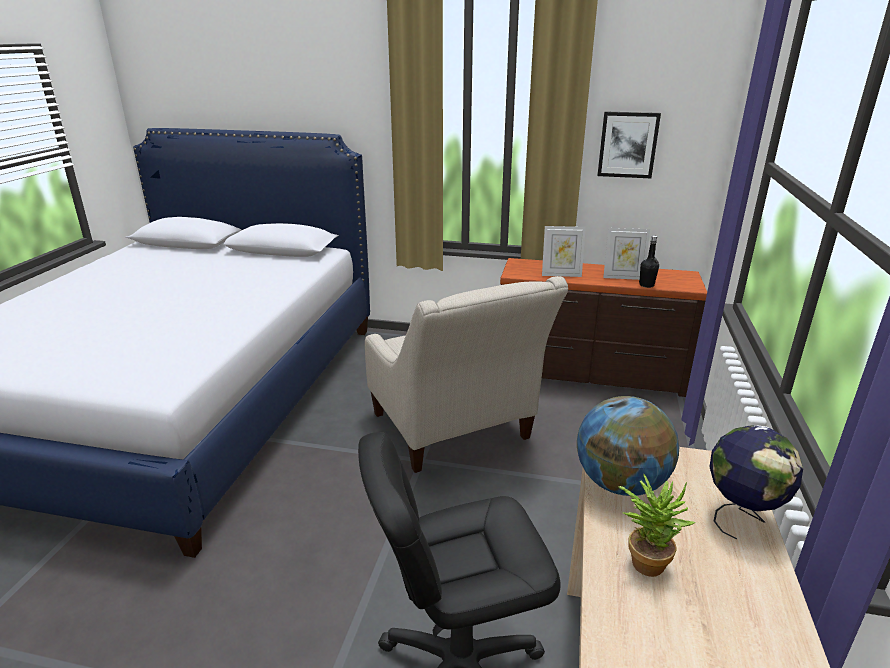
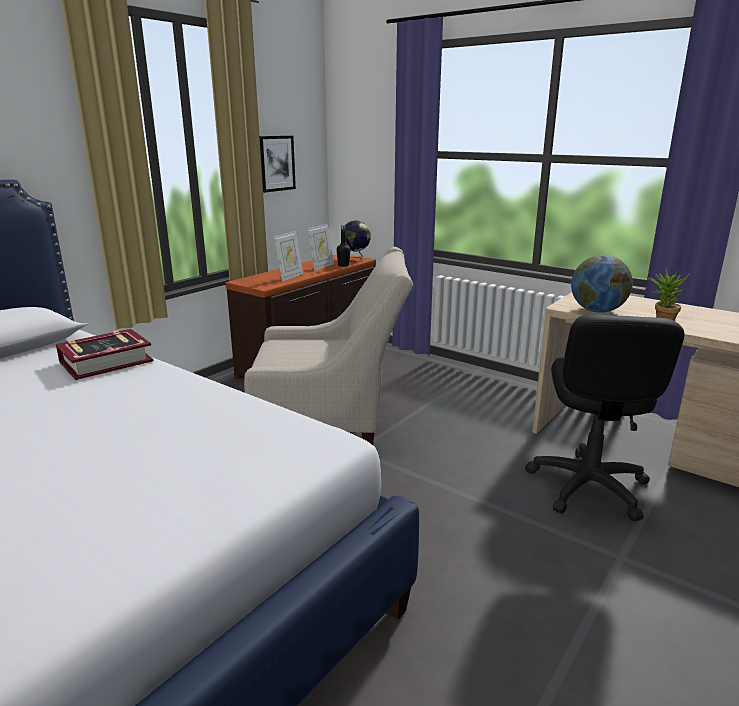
camera: 65 degrees left, 5 degrees down
(276, 279) = (106, 361): none -> book
(741, 517) = (630, 299): globe -> globe (355, 259)

